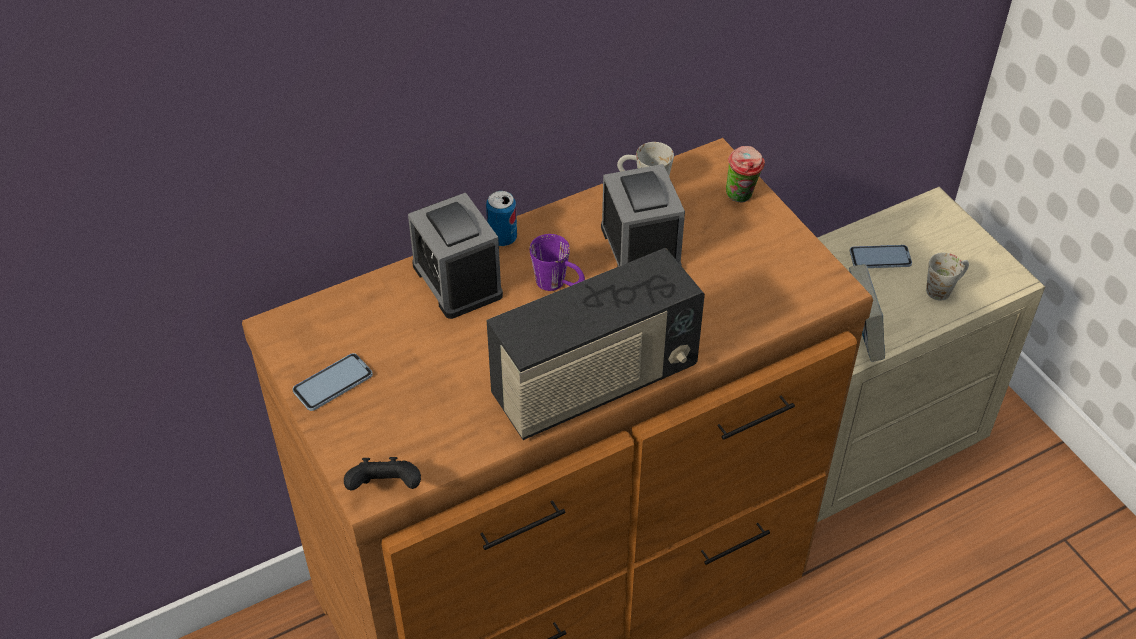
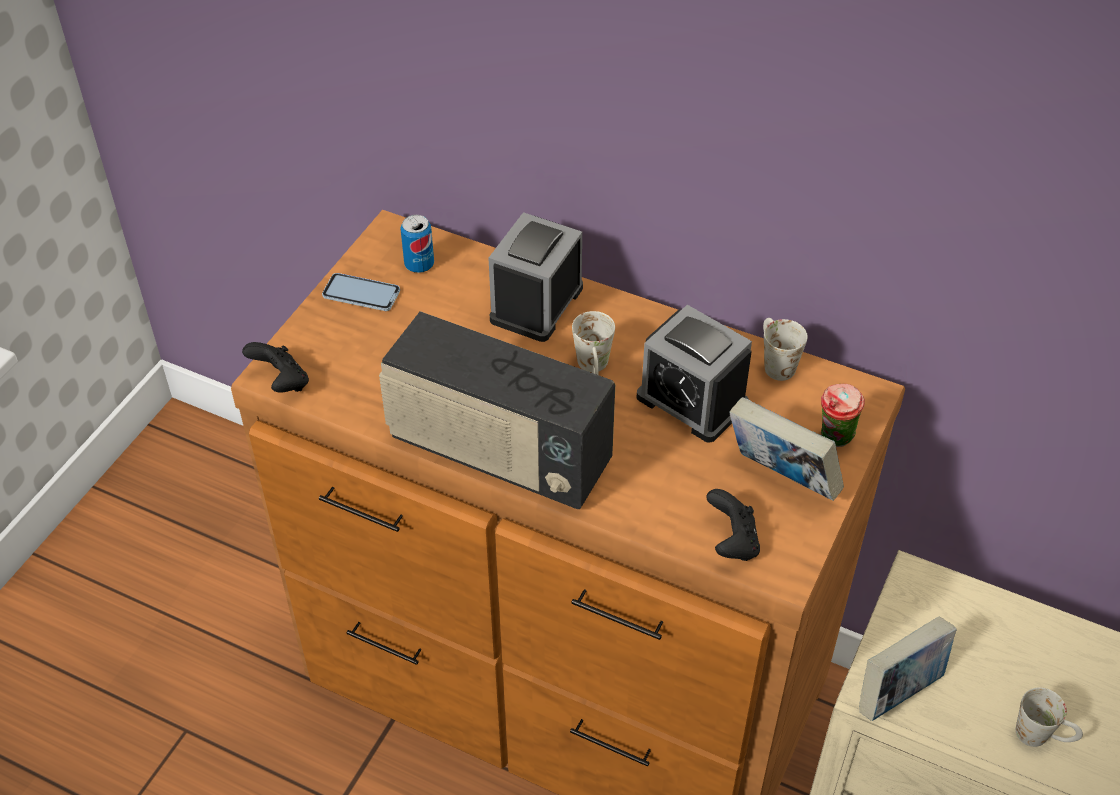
camera: 55 degrees right, 0 degrees up
(502, 238) = (613, 305): can -> can (419, 265)
(558, 284) = (594, 369): purple mug -> white mug
(640, 248) = (692, 401): alarm clock -> alarm clock turned 90 degrees clockwise
(752, 243) = (780, 478): none -> book
(788, 300) = (732, 542): none -> black game controller
(880, 258) = (1024, 655): phone -> none

